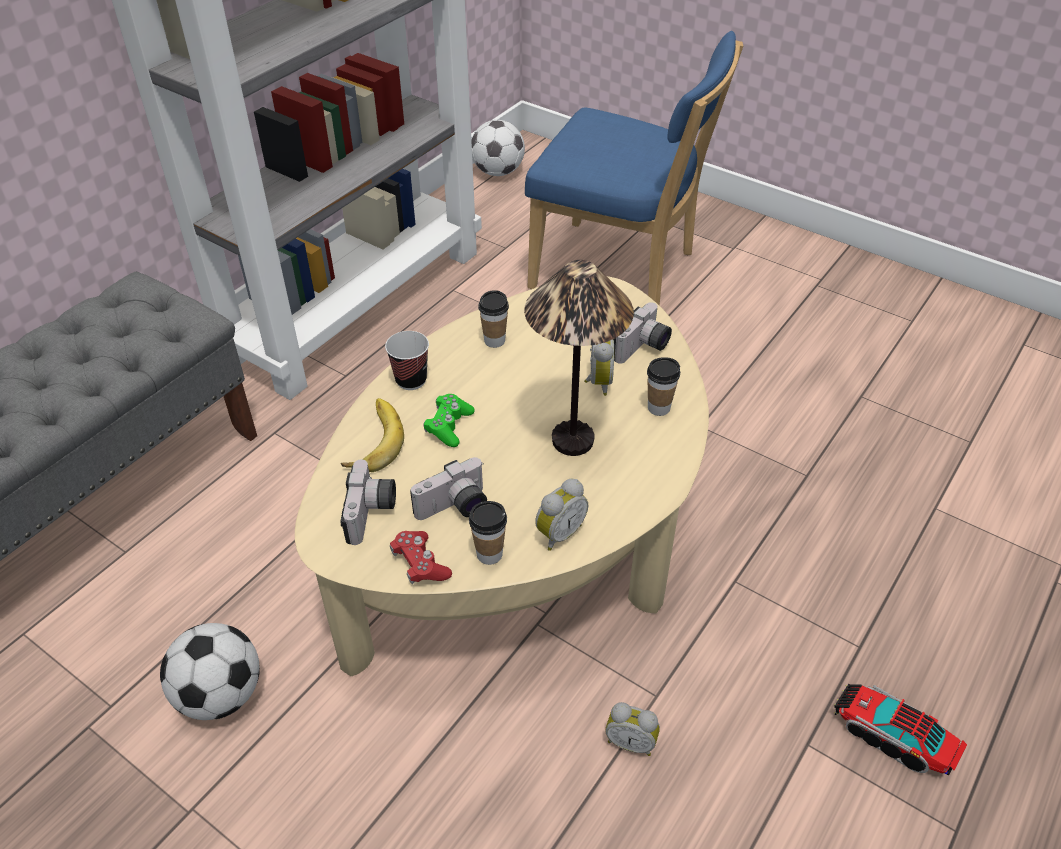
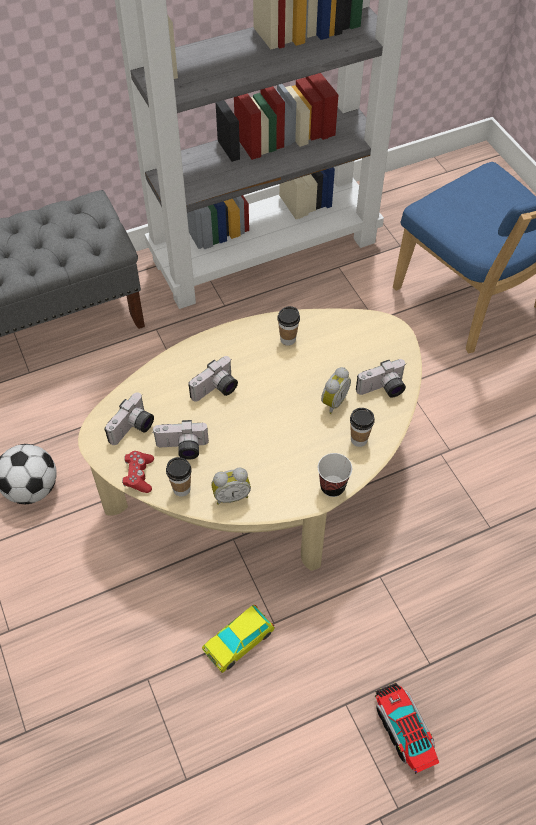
camera: 30 degrees right, 10 degrees up
(372, 440) = (164, 378): banana -> none
(411, 380) = (215, 346): cup -> cup (332, 487)
(449, 426) = (216, 390): green game controller -> camera
(498, 172) = (439, 174): football -> none
(573, 441) = (285, 437): table lamp -> none
(631, 741) = (238, 641): alarm clock -> toy car

